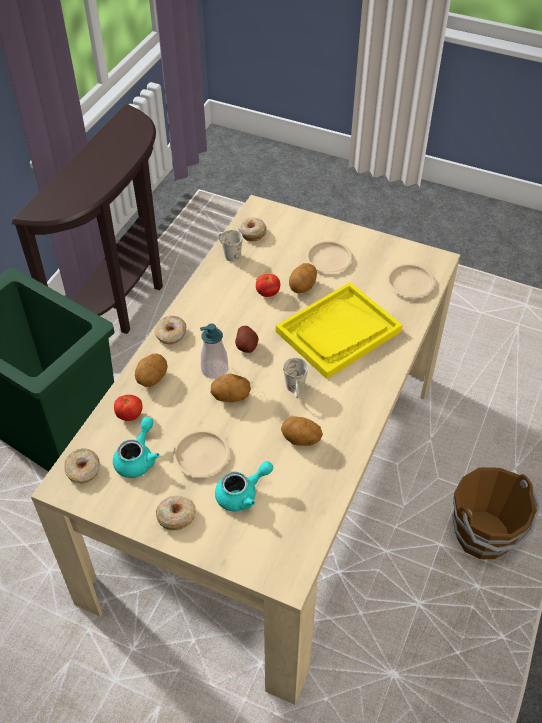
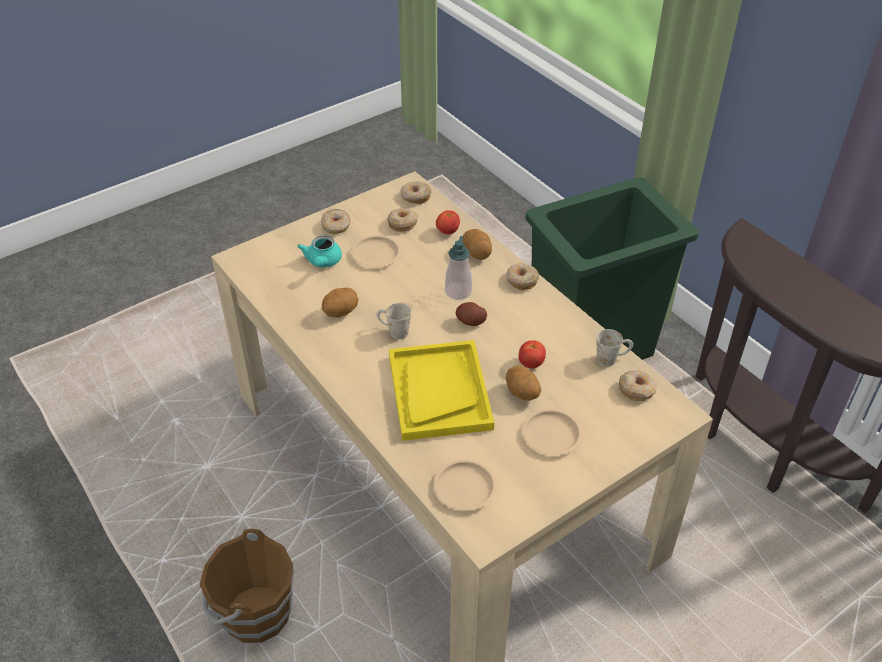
camera: 120 degrees right, 5 degrees down
(138, 458) = (402, 223): turquoise teapot -> donut
(231, 397) = (420, 290): potato -> none

